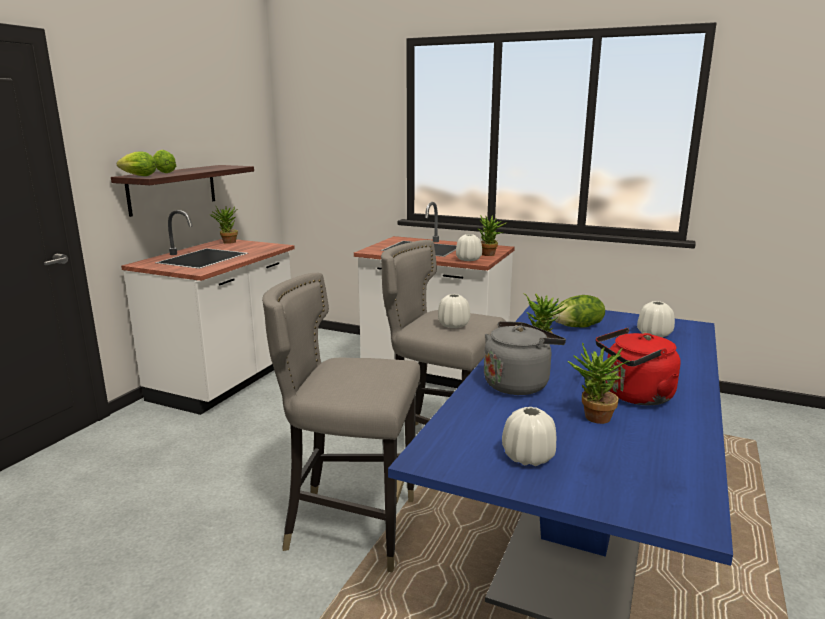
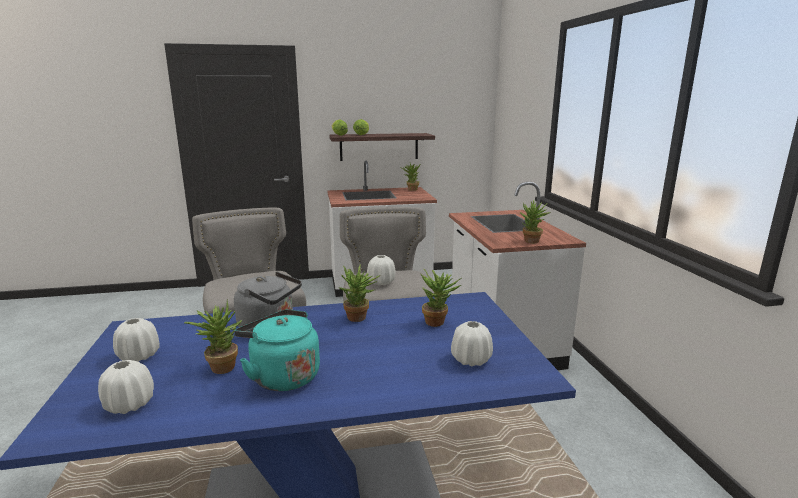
camera: 55 degrees right, 0 degrees up
(468, 259) = (499, 240): white vase -> white vase (129, 404)
(578, 327) = (438, 322): lettuce -> potted plant
(634, 396) = (282, 376): red kettle -> turquoise kettle

